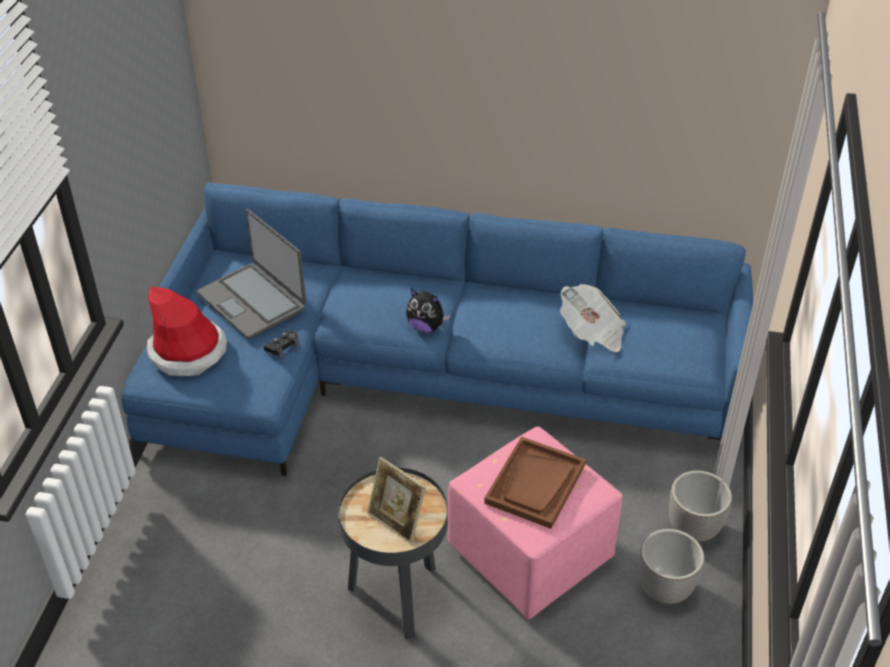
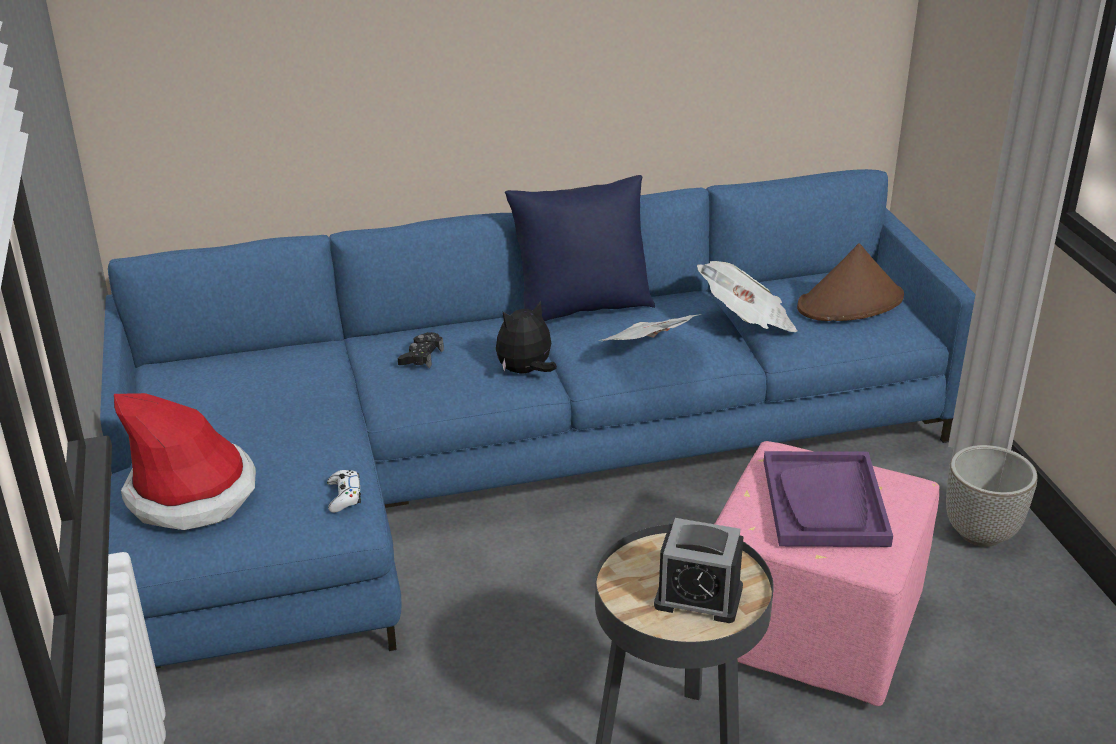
camera: 25 degrees left, 10 degrees down
(253, 301) = (251, 406): laptop -> none
(267, 381) = (344, 496): none -> white game controller
(282, 347) = (337, 448): black game controller -> black game controller (421, 356)
(396, 521) = (698, 597): picture frame -> alarm clock
(426, 327) = (526, 372): plush toy -> plush toy turned 150 degrees clockwise
(494, 288) = (581, 308): none -> blue pillow
(510, 336) = (648, 351): none -> newspaper
(535, 484) = (825, 503): brown tray -> purple tray
(665, 589) = (1006, 611): planter -> none
(674, 340) = (850, 303): none -> brown hat

